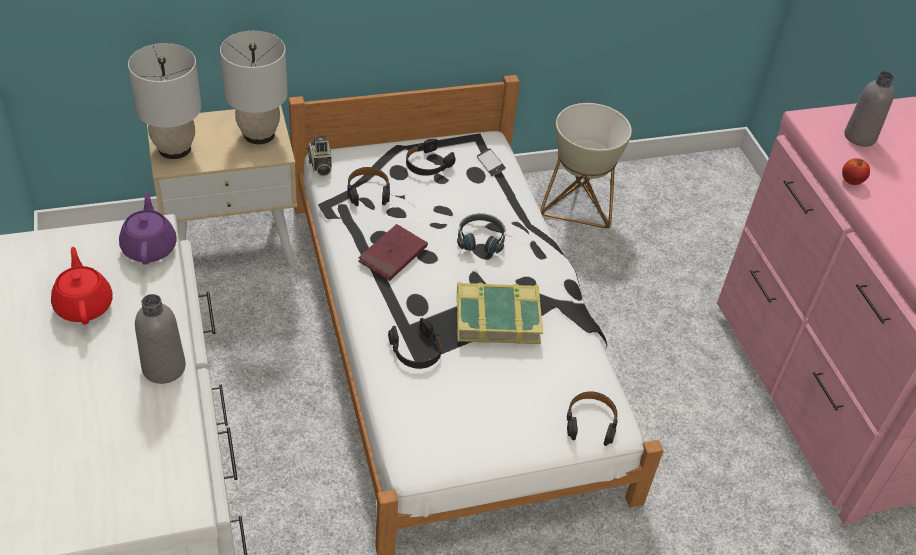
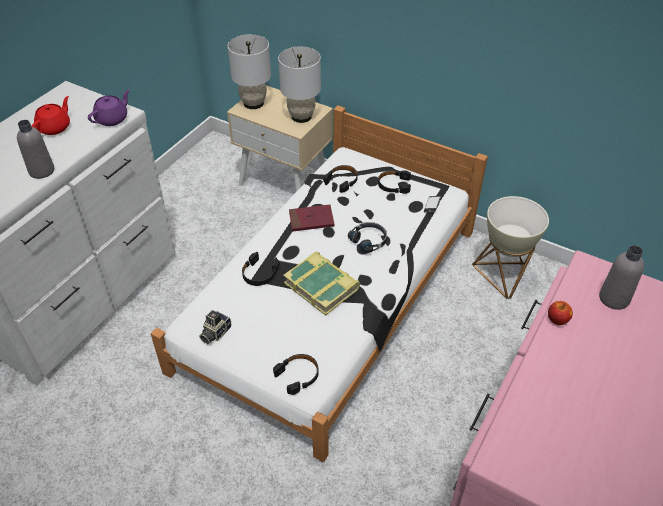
camera: 50 degrees right, 0 degrees up
(320, 166) = (336, 155): camera -> camera (215, 333)

